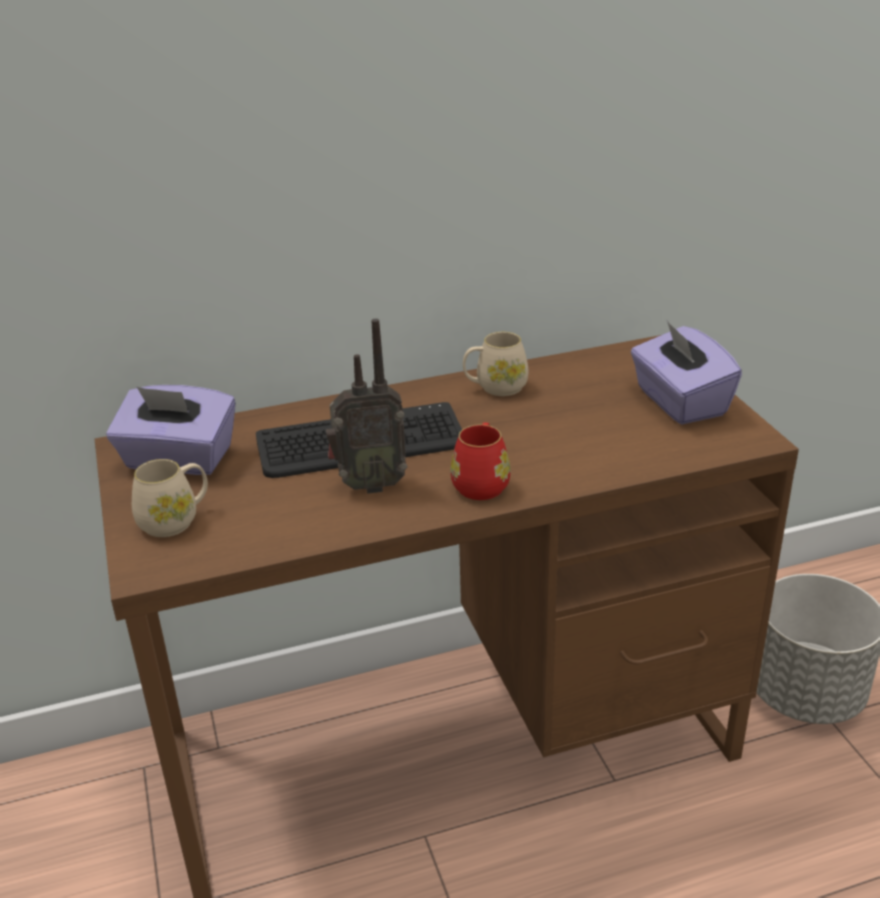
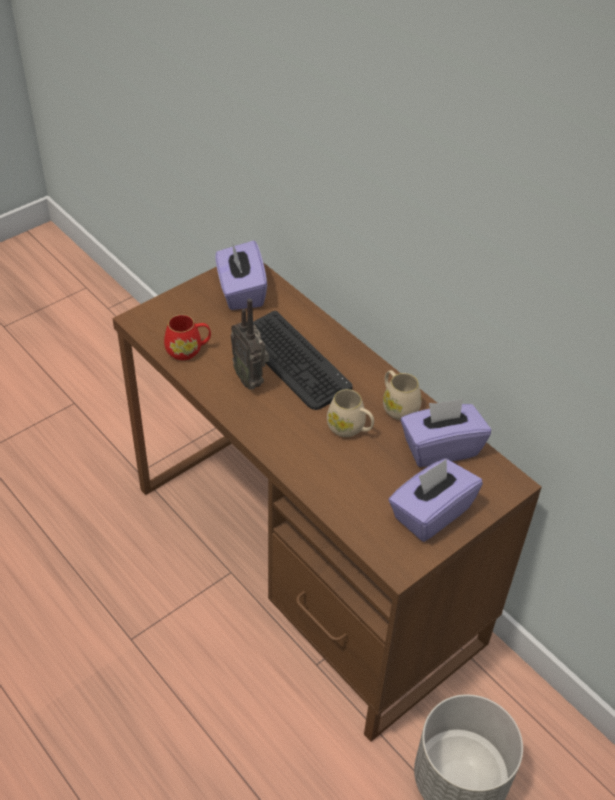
camera: 65 degrees right, 15 degrees up
(175, 520) = (183, 313): beige mug -> beige mug (350, 428)
(481, 483) = (274, 429): red mug -> red mug (188, 350)
(579, 375) = (440, 448): none -> purple tissue box

